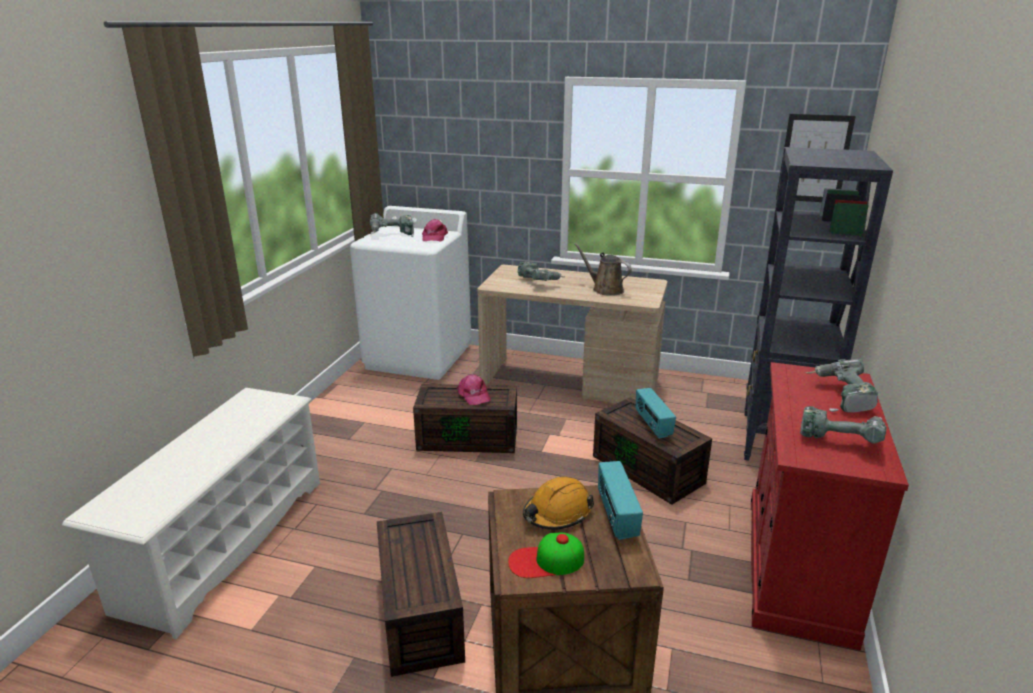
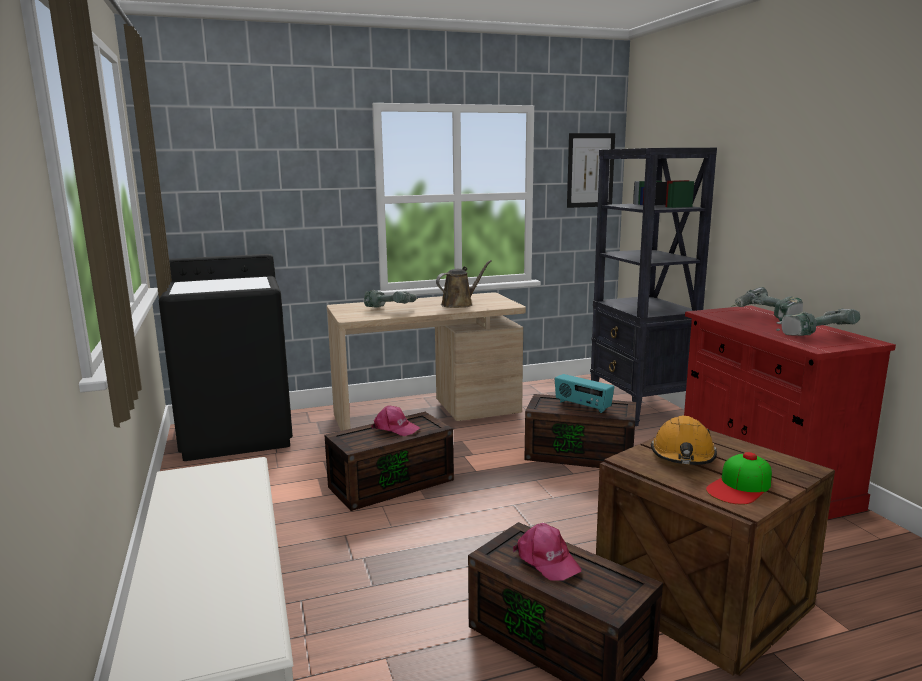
camera: 35 degrees left, 10 degrees down
(392, 235) = (200, 285): power drill -> none
(419, 357) = (238, 434): white washing machine -> black washing machine
(434, 237) = (255, 280): pink cap -> pink cap (546, 560)
(605, 289) = (459, 304): brown watering can -> brown watering can turned 135 degrees clockwise
(616, 516) = (724, 442): radio -> none

